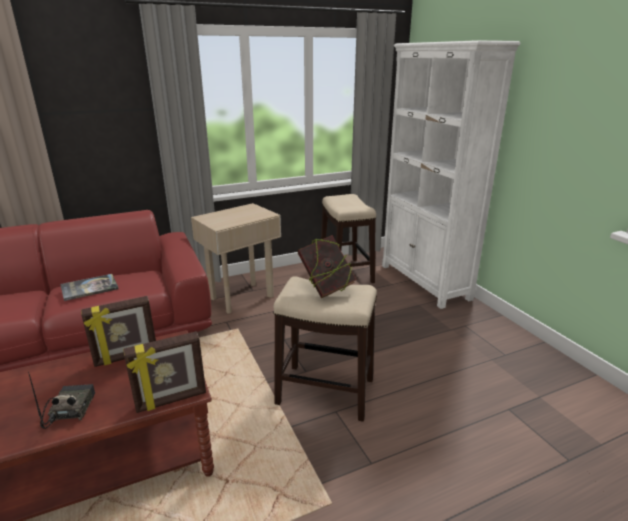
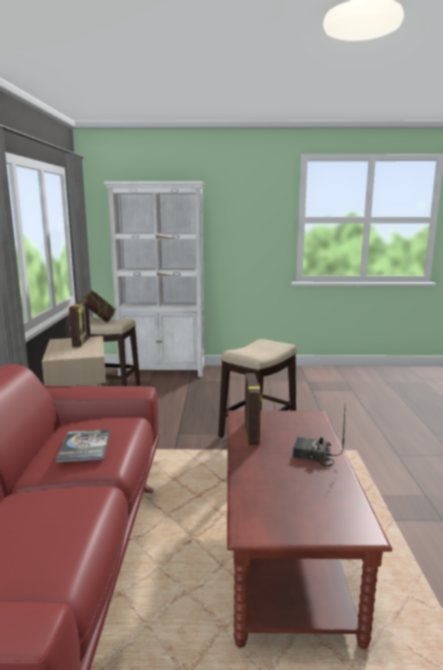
camera: 65 degrees left, 10 degrees down
(171, 400) = (321, 421): picture frame -> picture frame (82, 342)
(326, 289) = (254, 347): book -> book (100, 321)

